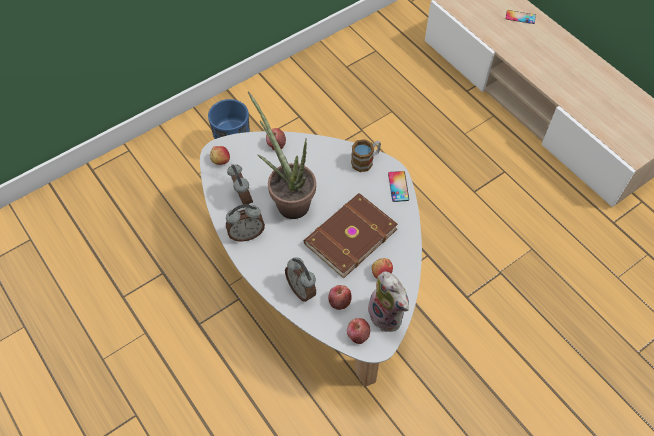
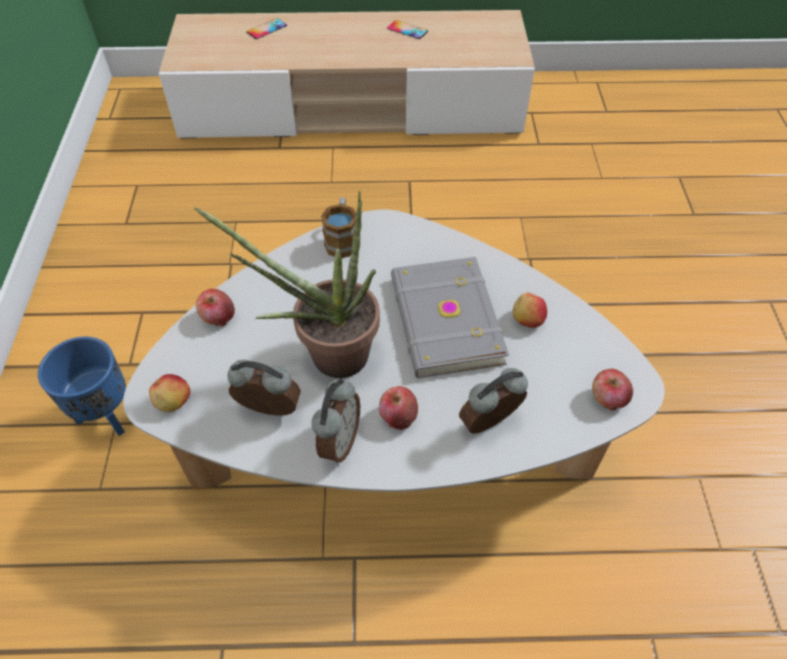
camera: 55 degrees left, 5 degrees down
(302, 290) = (490, 424): alarm clock -> alarm clock turned 150 degrees clockwise
(339, 301) = (540, 390): apple -> apple (398, 416)
(349, 236) = (443, 321): brown book -> grey book
(388, 315) = (598, 348): plush toy -> none
(398, 186) = (410, 231): phone -> phone (407, 30)

